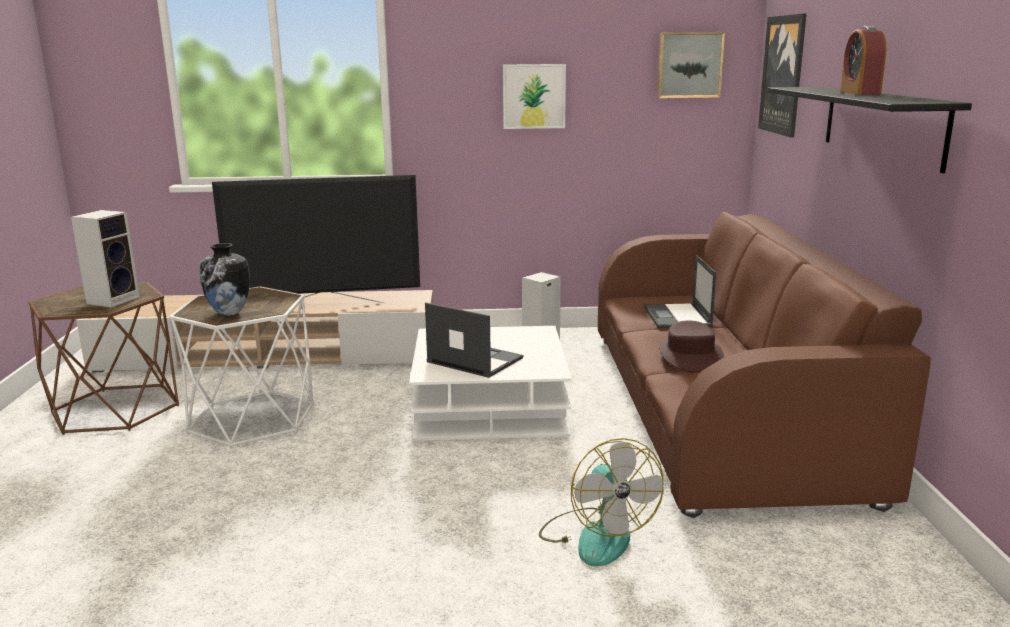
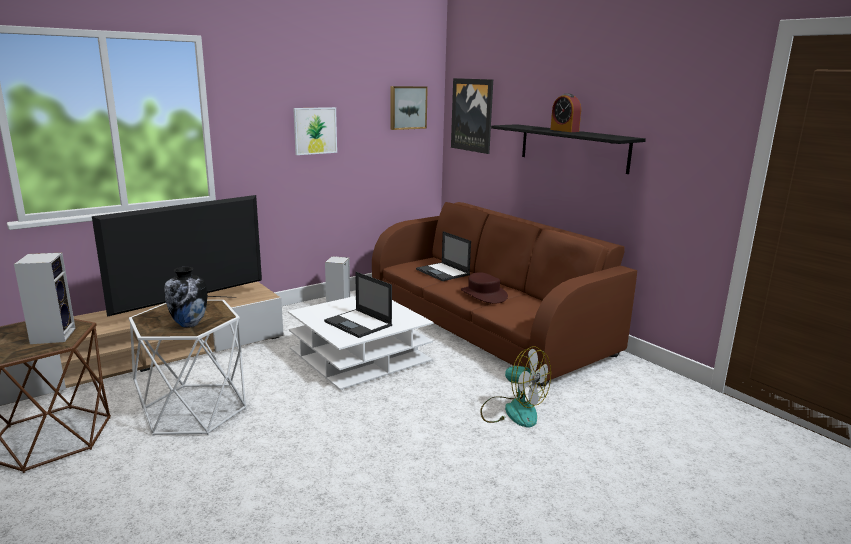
camera: 35 degrees left, 0 degrees up
(473, 360) = (359, 324): laptop -> laptop turned 135 degrees counterclockwise

